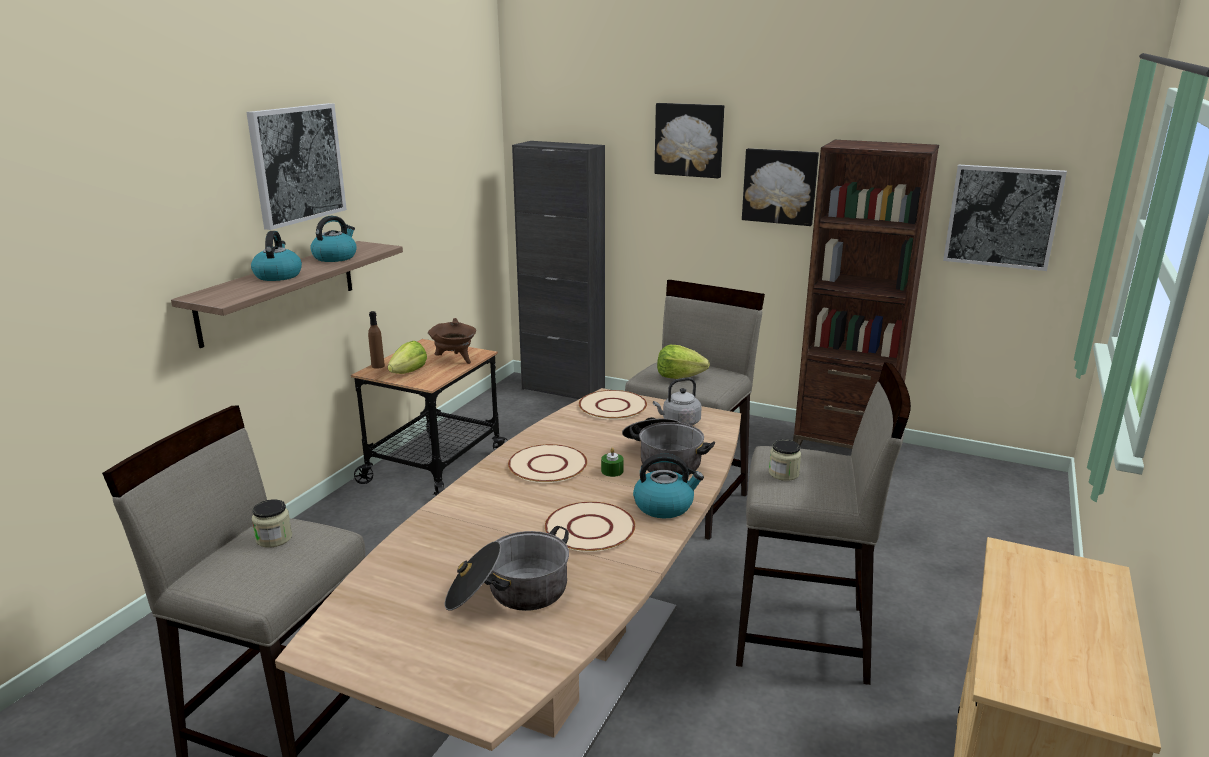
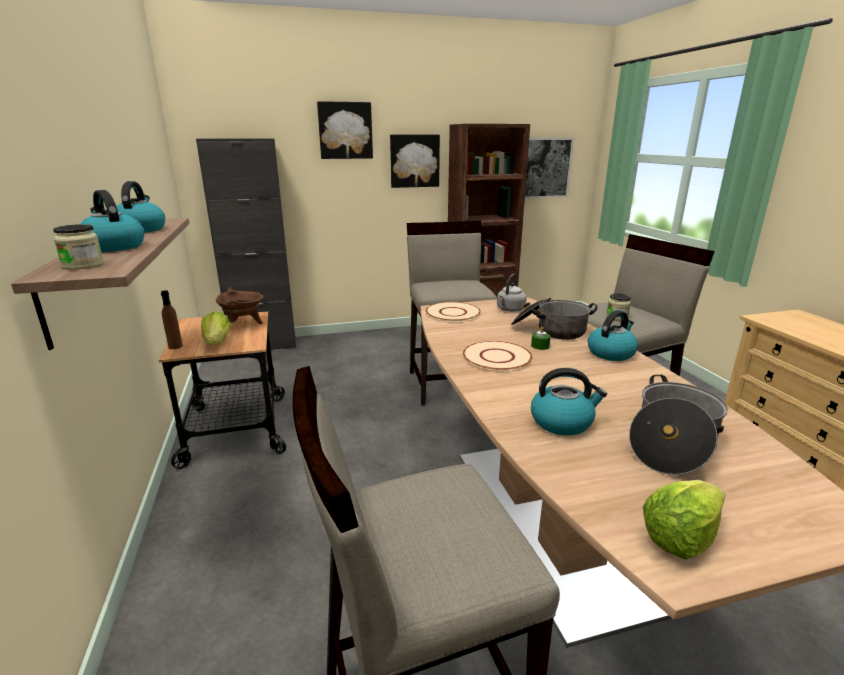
camera: 40 degrees left, 0 degrees up
(274, 538) = (418, 505): jar -> jar (83, 265)
(297, 164) = (73, 120): picture -> none
(469, 538) = (562, 422): none -> kettle
(590, 529) = (610, 381): beige plate -> none
(679, 376) = (451, 288): lettuce -> lettuce (680, 537)

